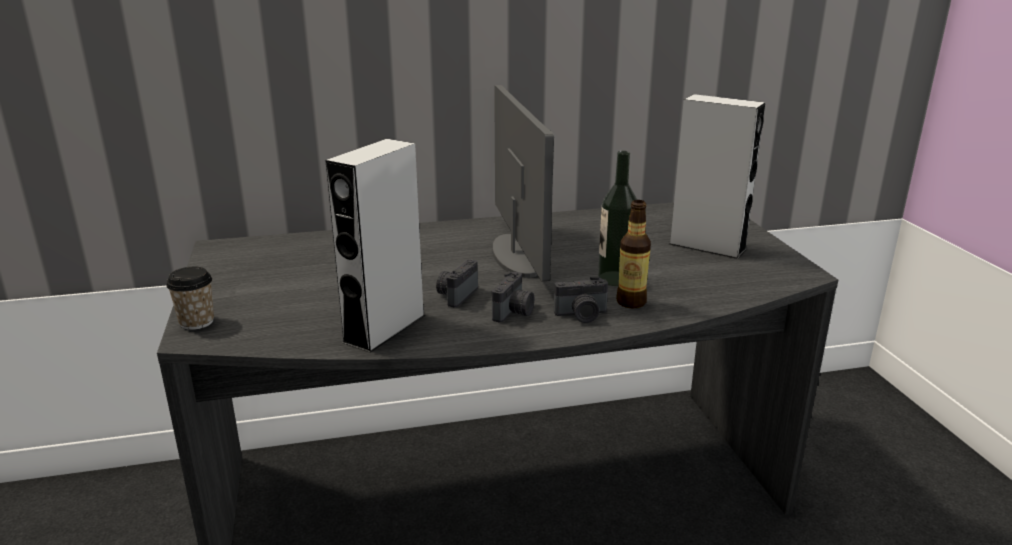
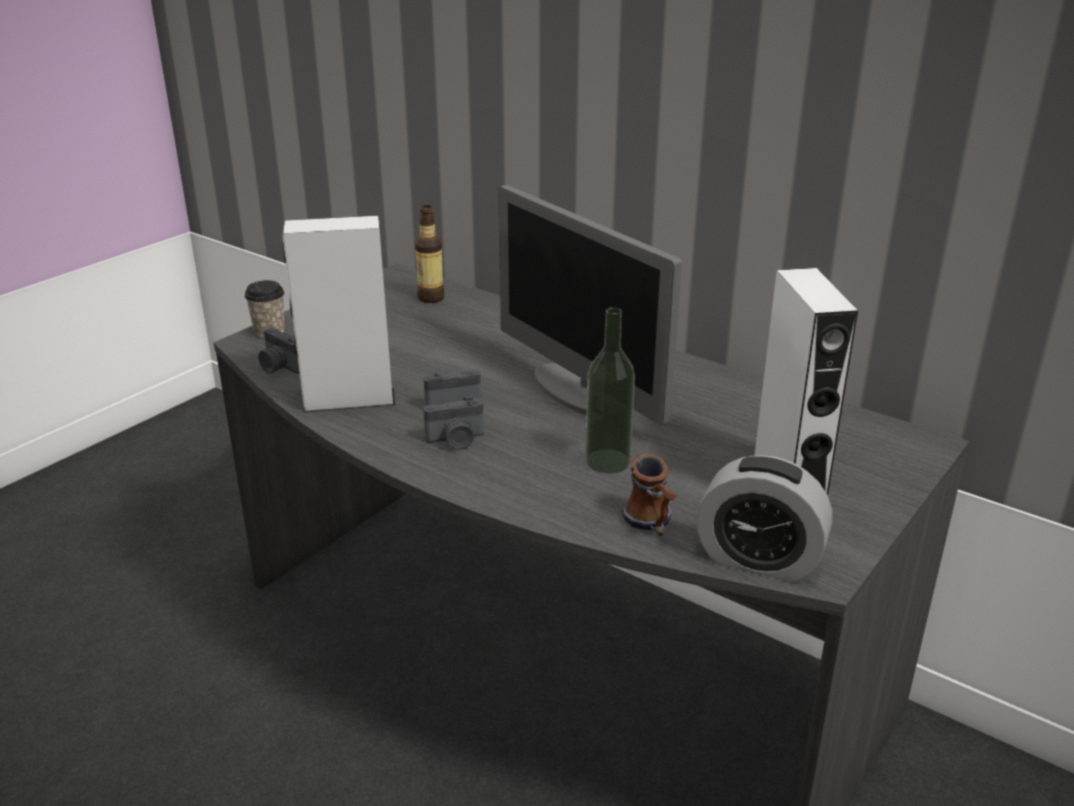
camera: 50 degrees right, 5 degrees up
(517, 256) = (579, 392): monitor -> monitor turned 105 degrees clockwise
(581, 315) = (496, 475): camera -> camera (280, 367)
(631, 302) = (564, 490): bottle -> bottle (431, 298)
(705, 293) = (652, 524): none -> mug
(775, 281) = (758, 560): none -> alarm clock

